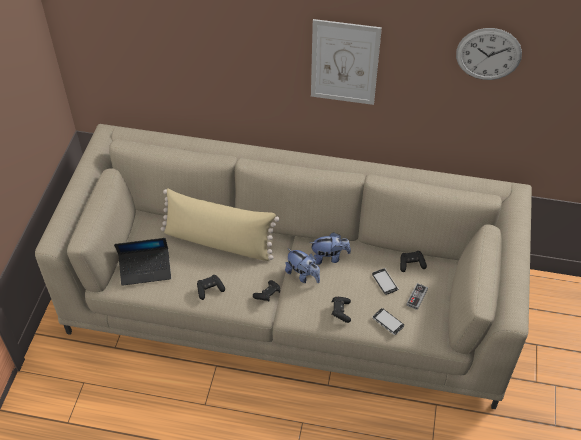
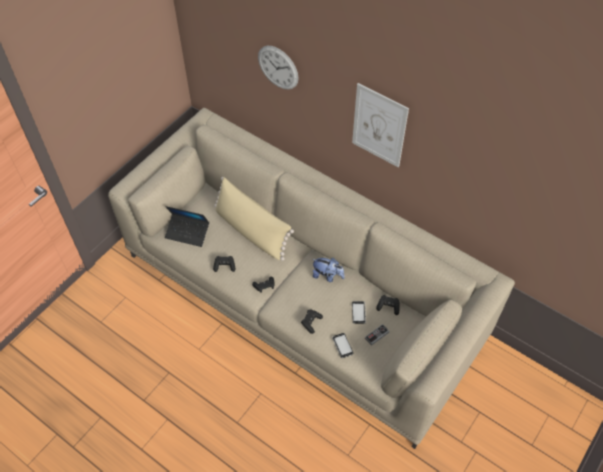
camera: 25 degrees right, 5 degrees up
(303, 275) = (299, 282): plush toy -> none
(488, 54) = (491, 160): wall clock -> wall clock (278, 67)

